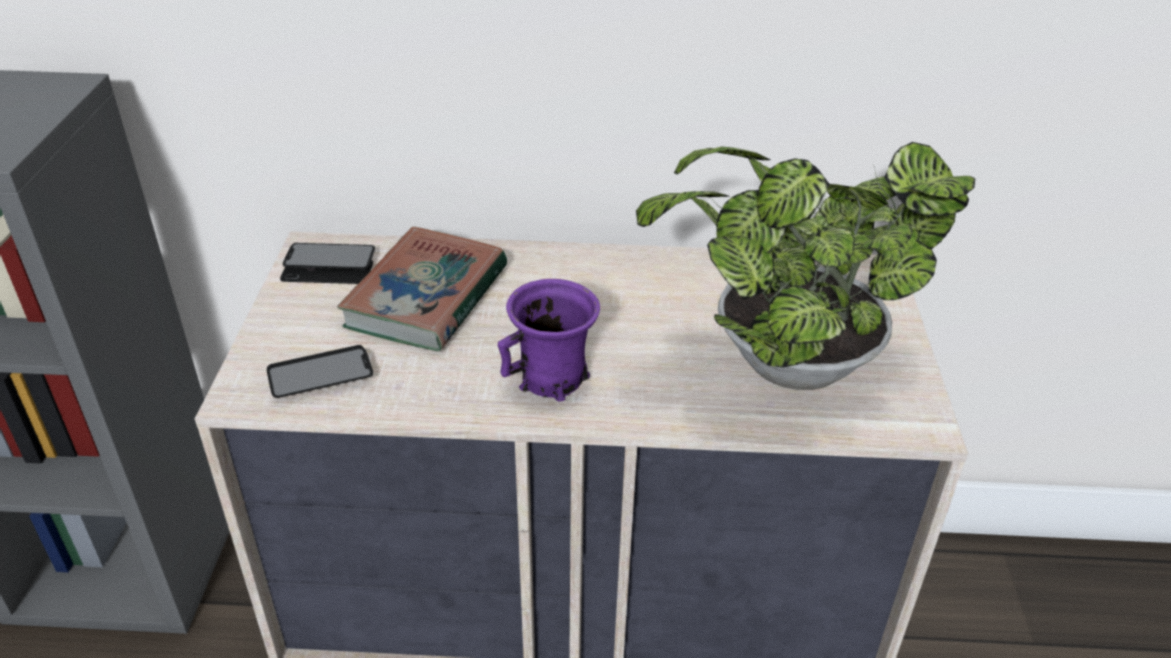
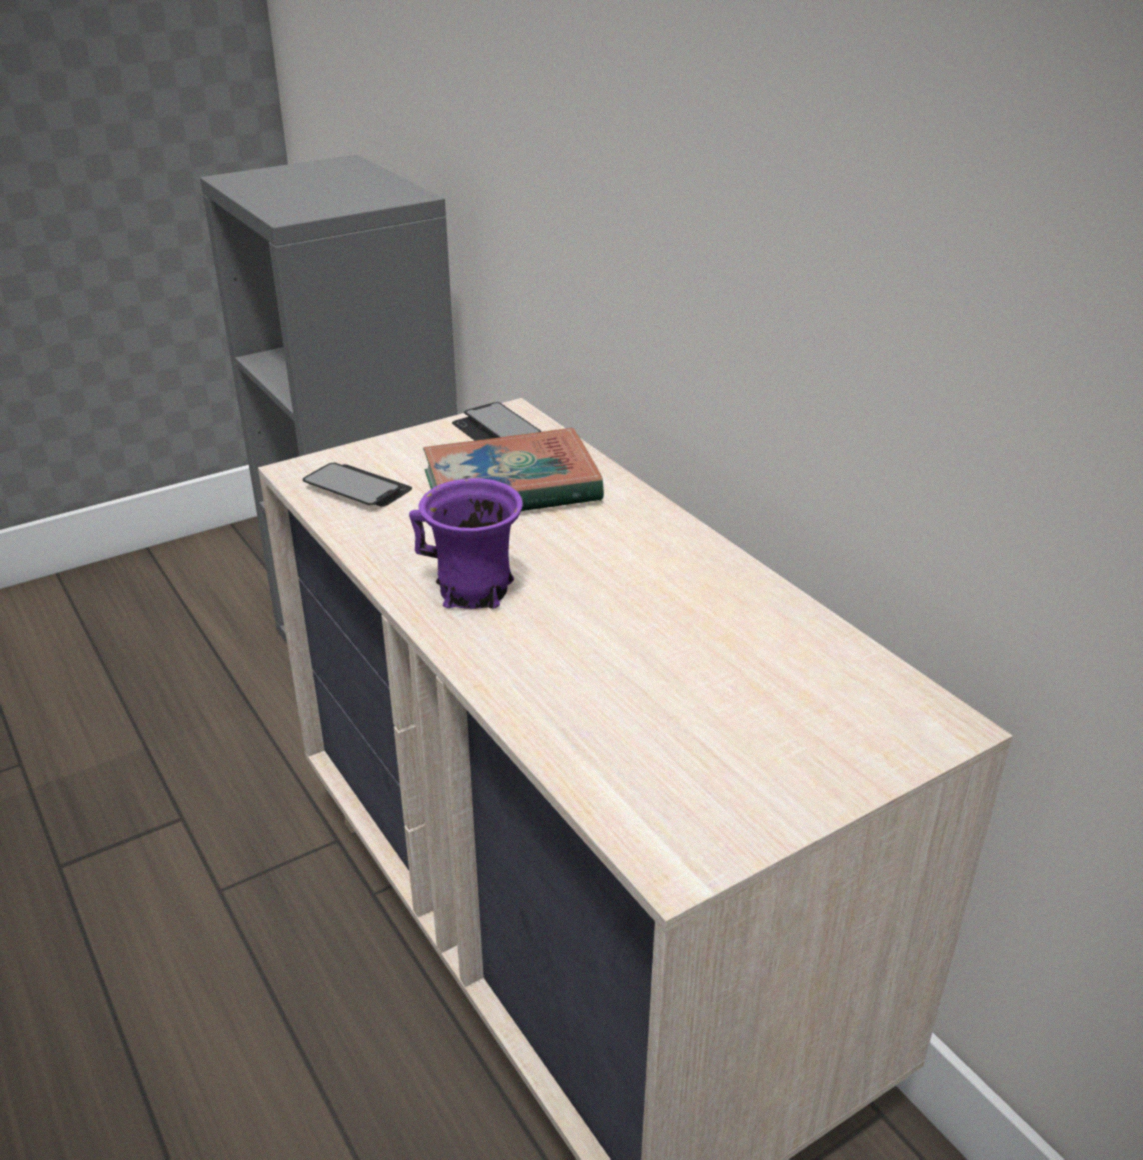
camera: 55 degrees right, 5 degrees down
(782, 365) = (659, 718): potted plant -> none

